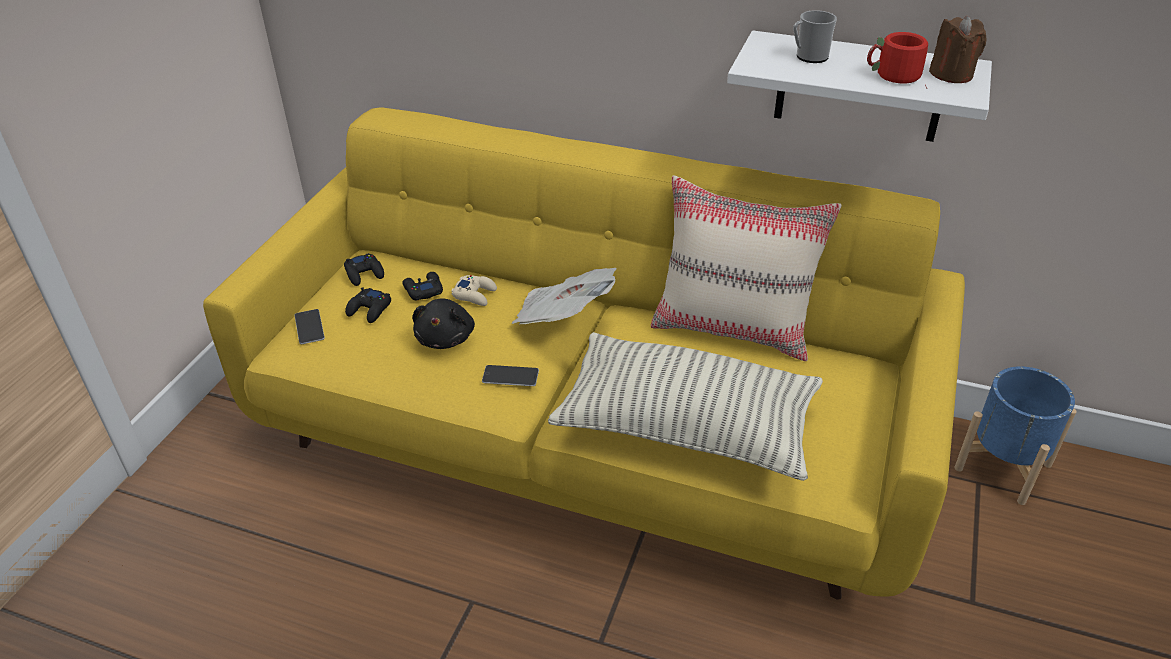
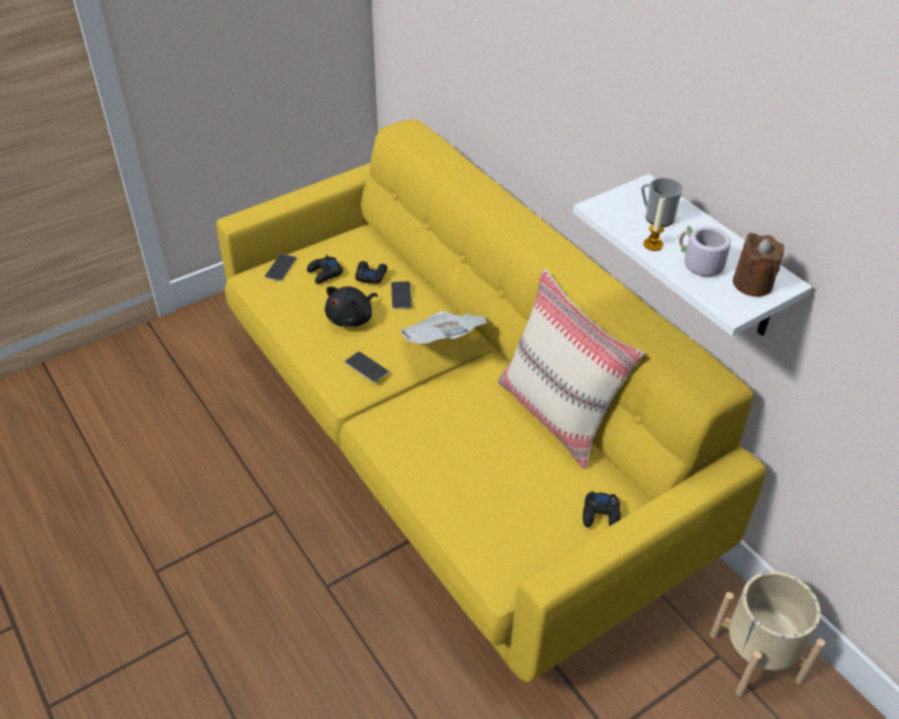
camera: 35 degrees right, 5 degrees up
(364, 273) = (348, 244): black game controller -> black game controller (601, 514)
(475, 294) = (401, 295): beige game controller -> phone
(686, 427) = (442, 467): pillow -> none
(838, 76) = (653, 245): none -> candle
(893, 77) = (697, 265): red mug -> grey mug
(1002, 466) = (755, 657): blue planter -> beige planter

